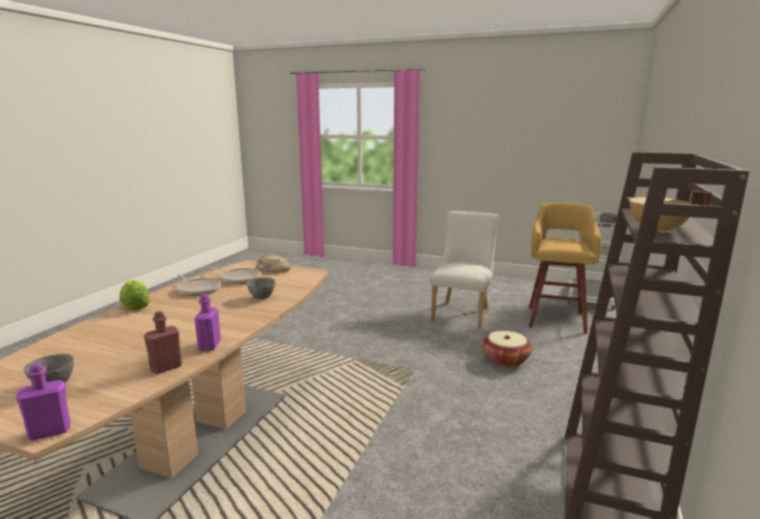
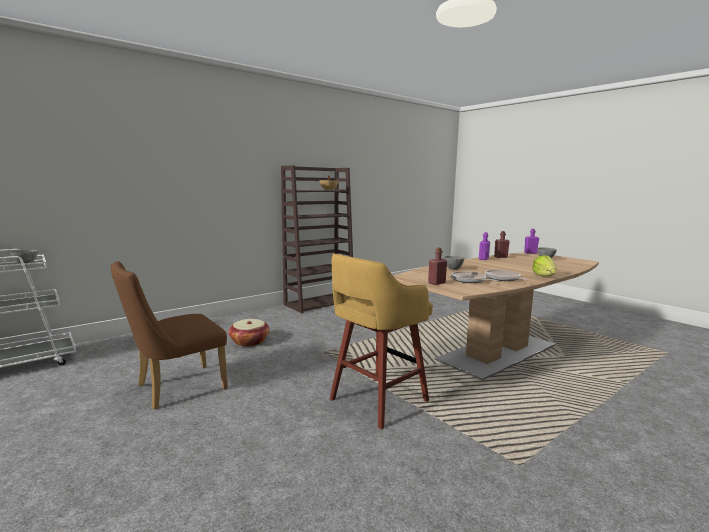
camera: 150 degrees left, 5 degrees down
(273, 269) = (436, 283): bread -> red bottle
(462, 312) = (175, 388): white chair -> brown chair
(556, 318) = (125, 356): yellow stool -> yellow stool (376, 401)

